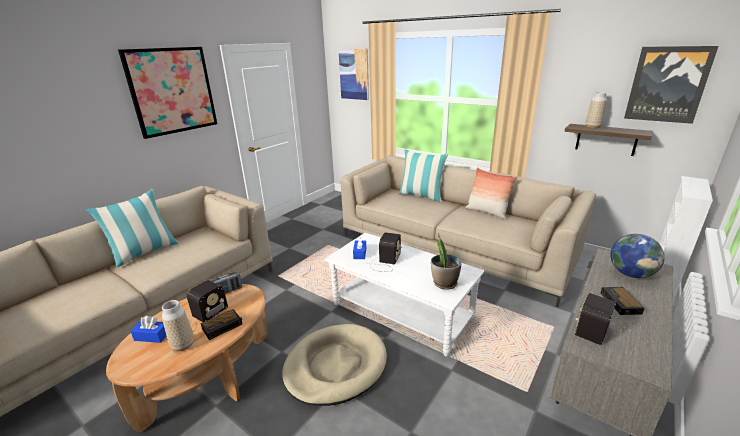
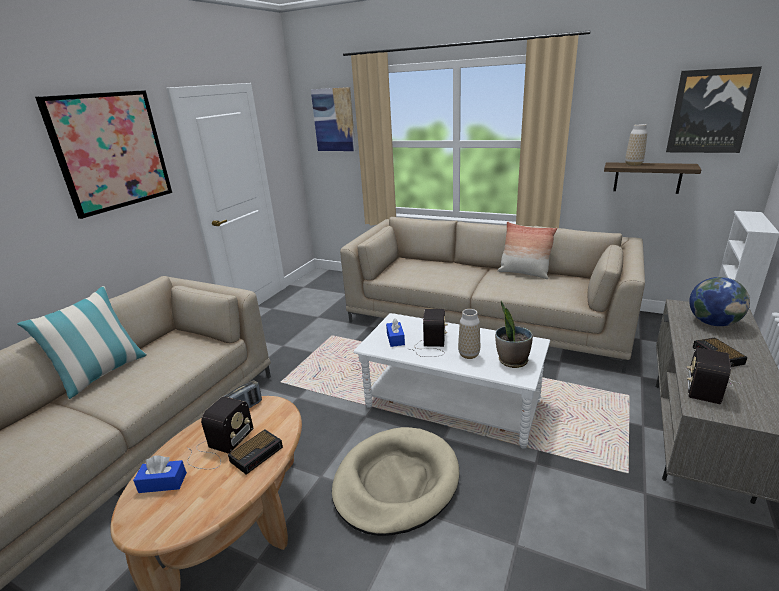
camera: 10 degrees left, 0 degrees up
(183, 345) = (213, 487): vase -> vase (469, 355)
(421, 196) = (439, 262): pillow -> none

